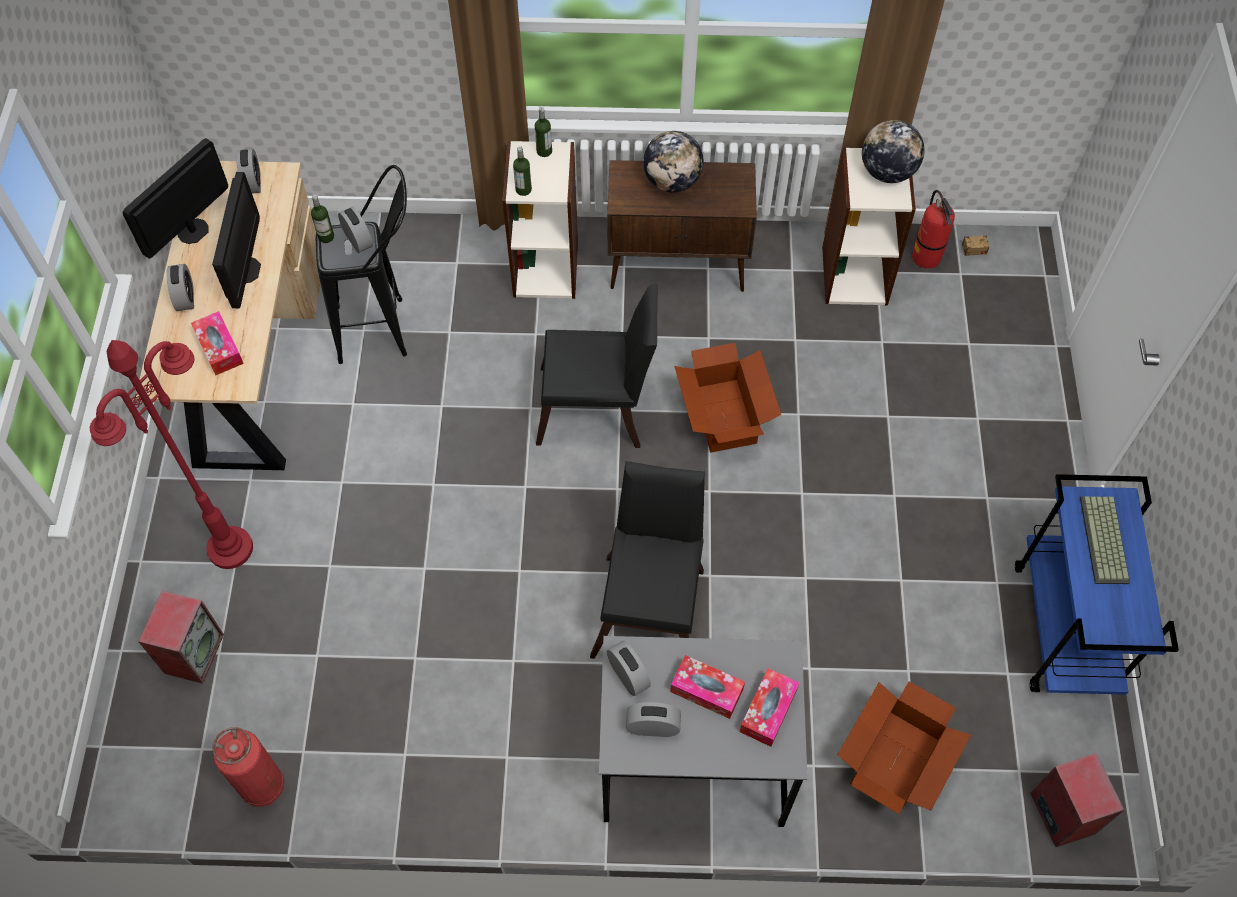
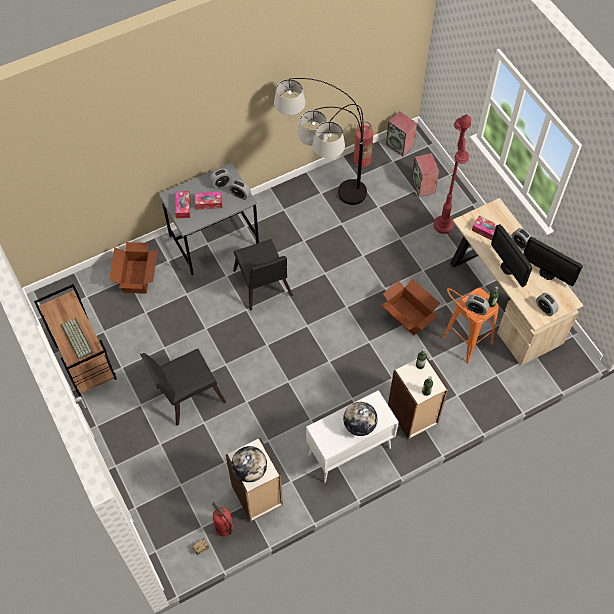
camera: 150 degrees right, 0 degrees up
(193, 231) = (547, 273): monitor -> monitor turned 120 degrees clockwise
(385, 329) = (461, 344): black stool -> orange stool
(428, 708) = (323, 210): none -> floor lamp
(599, 409) = (338, 357): black chair -> black chair (186, 395)
(678, 267) = (349, 452): brown cabinet -> white cabinet
(724, 415) = (280, 383): cardboard box -> cardboard box (408, 316)
(1061, 812) = (65, 290): speaker -> speaker (400, 145)
(1065, 629) = (85, 362): blue cart -> brown cart

